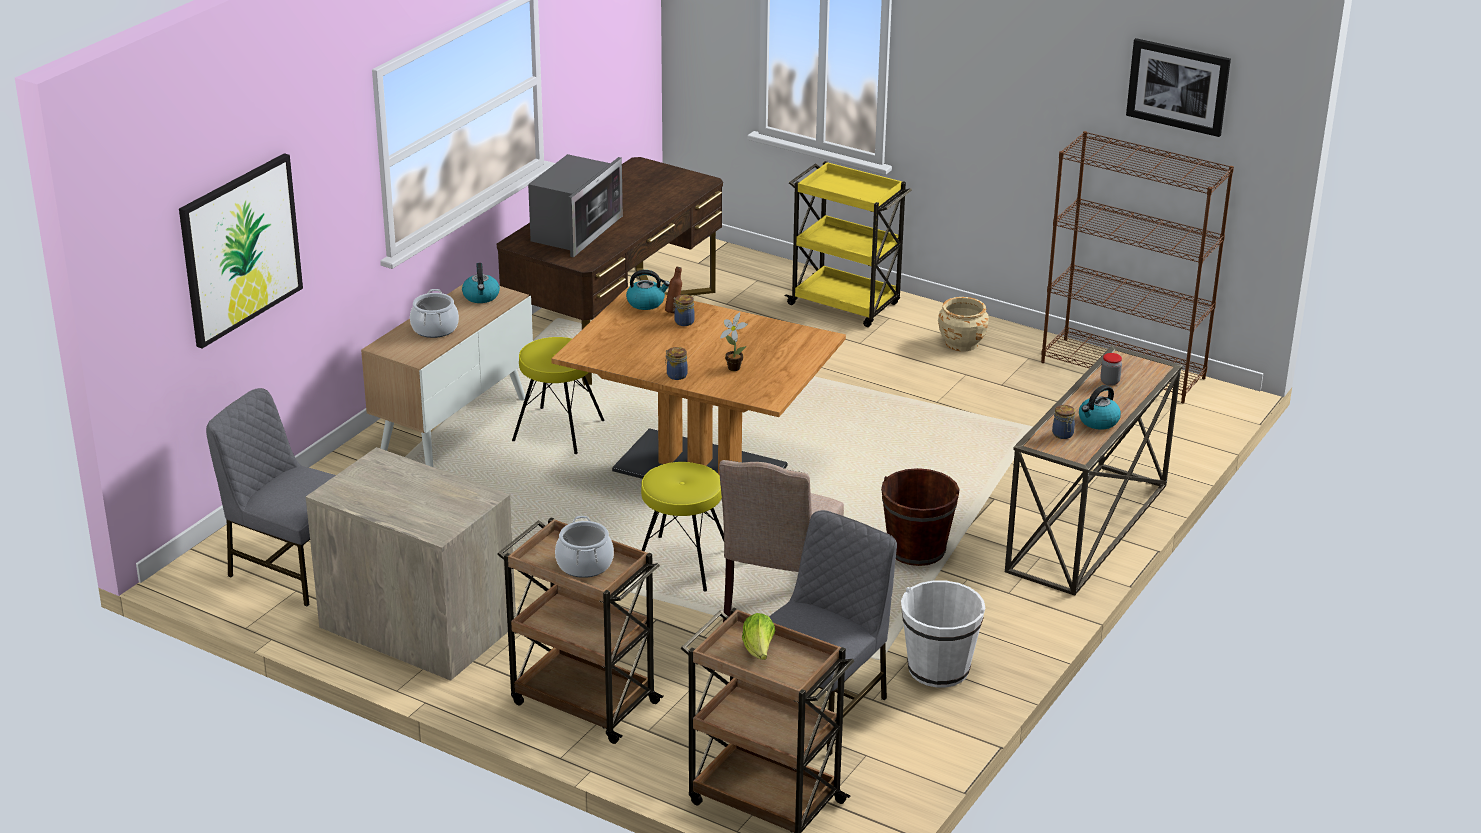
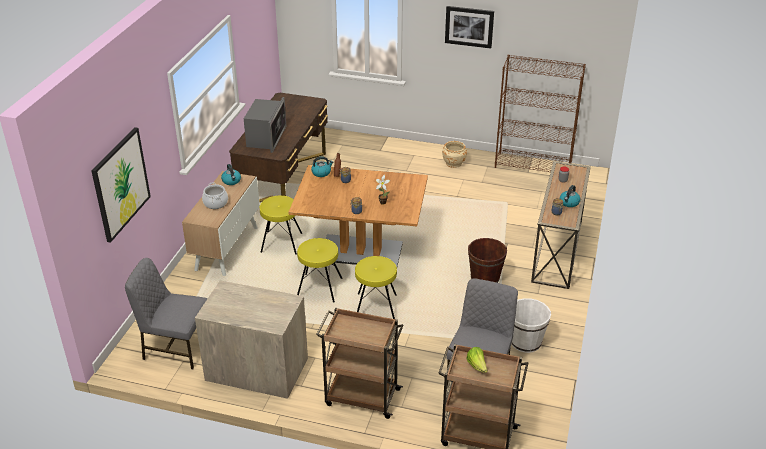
camera: 15 degrees left, 5 degrees up
(584, 564) = (363, 331): cooking pot -> none
(592, 516) = (319, 288): none -> yellow stool
(778, 603) = (432, 320): beige chair -> none
(846, 305) = (390, 151): yellow cart -> none
(1178, 86) = (556, 28): picture -> picture (469, 26)

